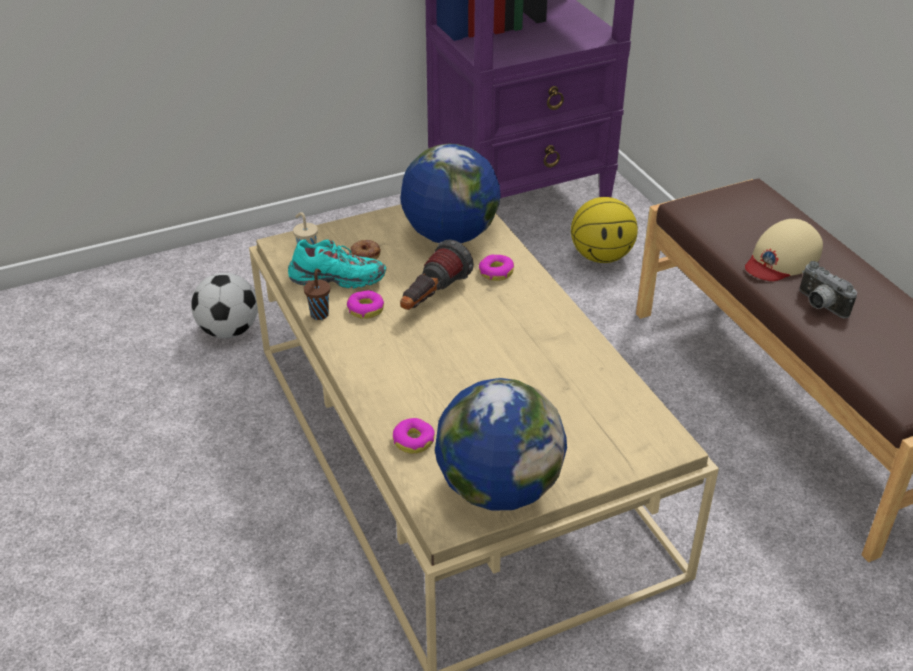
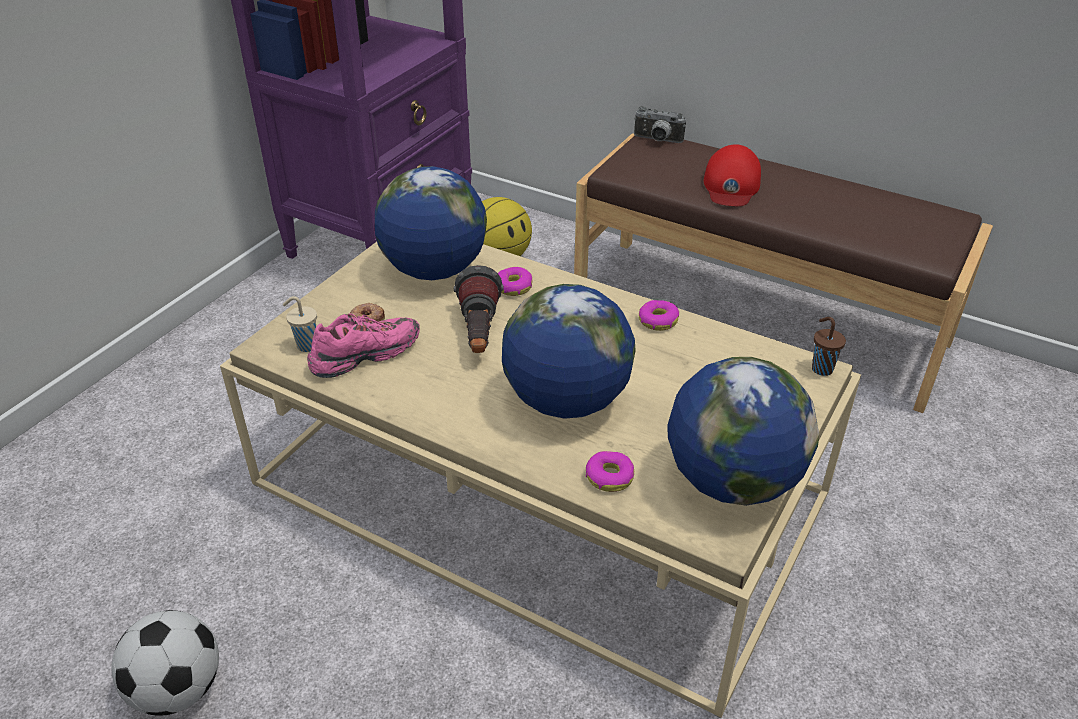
camera: 35 degrees left, 0 degrees up
(229, 330) = (189, 479): football -> football (178, 689)
(320, 314) = (382, 398): brown cup -> brown cup (821, 368)
(337, 280) = (365, 356): turquoise shoe -> pink shoe
(365, 309) = (425, 373): donut -> donut (657, 321)
(441, 374) = (566, 401): none -> globe
(782, 259) = (731, 185): beige cap -> red cap
(819, 305) = (797, 210): camera -> camera (657, 140)

